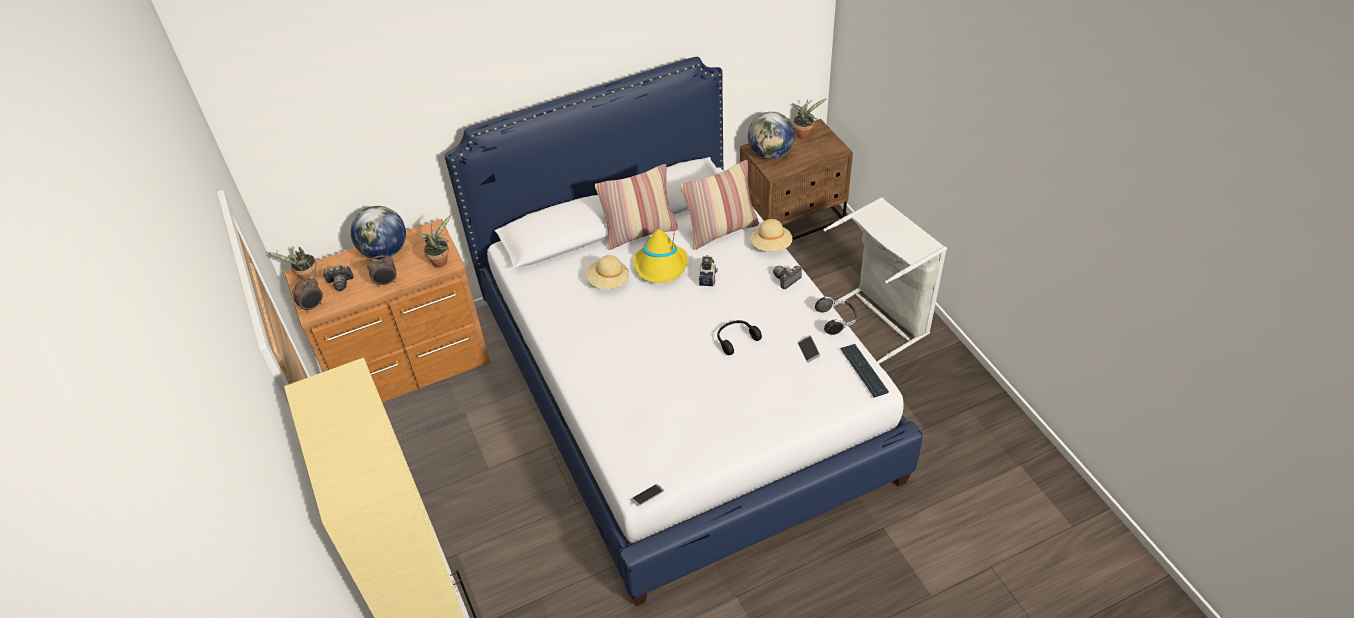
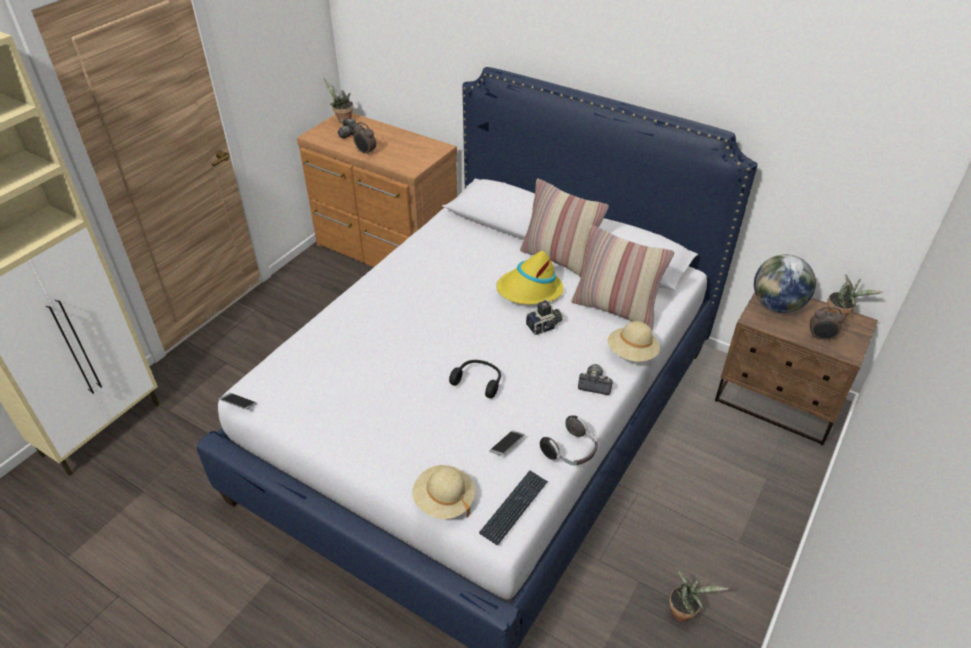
camera: 55 degrees right, 5 degrees down
(313, 306) = (317, 134): alarm clock -> alarm clock (820, 338)
(384, 252) = (397, 138): globe -> none
(440, 260) = (410, 165): potted plant -> potted plant (683, 612)
(608, 281) = (481, 267): beige hat -> beige hat (444, 500)
(881, 319) = (717, 543): grey laundry basket -> none

